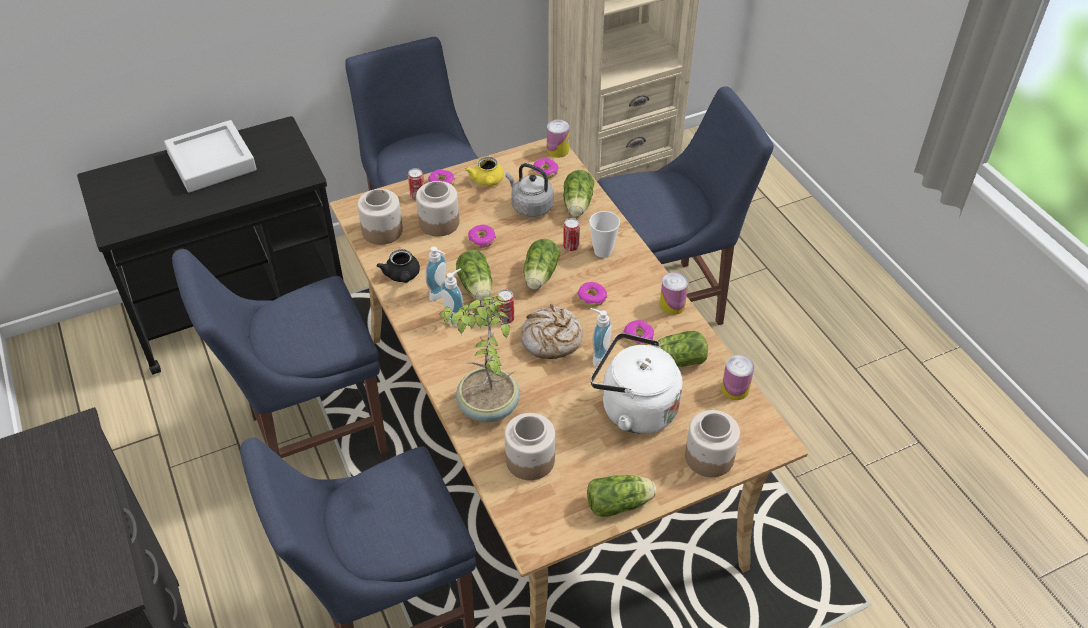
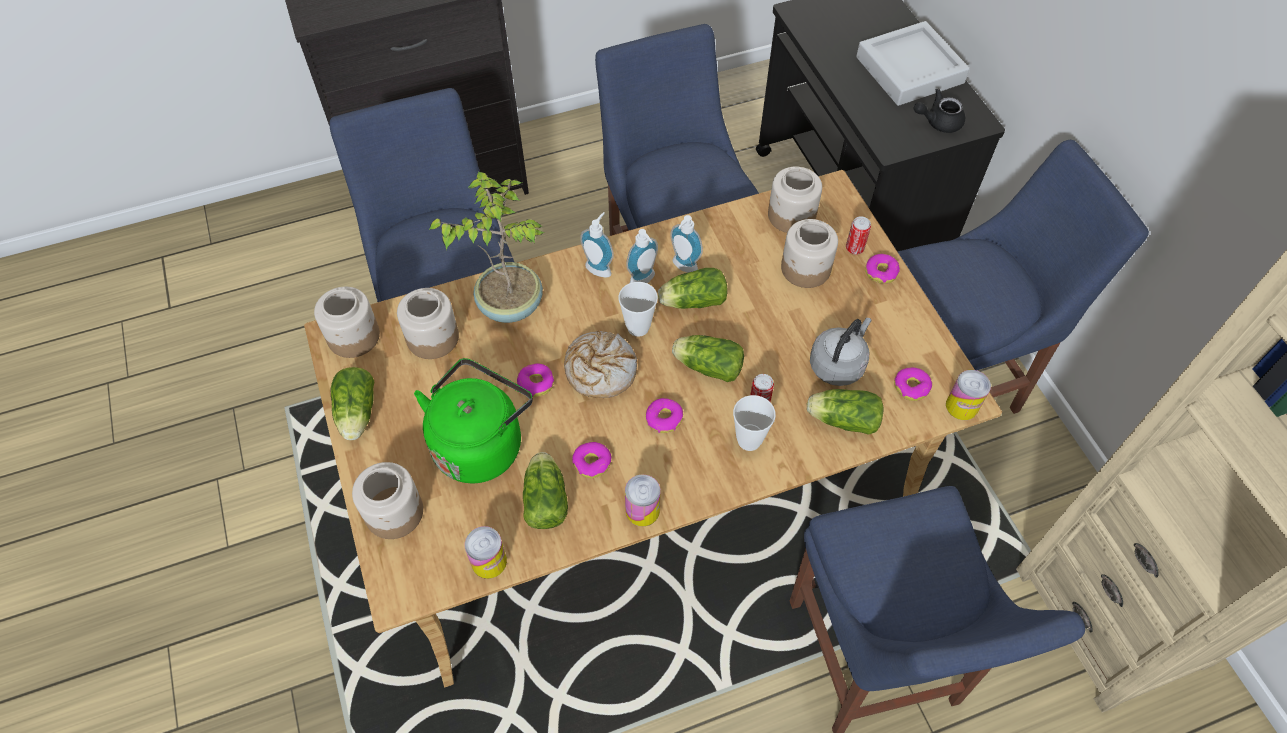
camera: 95 degrees right, 10 degrees up
(402, 276) = (714, 233): black teapot -> black teapot (938, 122)
(482, 240) = (774, 309): donut -> donut (536, 383)
(487, 182) = (886, 320): yellow teapot -> none
(506, 318) = (638, 327): can -> cup
(535, 525) = (353, 337): none -> jar
(597, 356) = (567, 415): soap dispenser -> soap dispenser (600, 267)
(634, 408) = (480, 443): white kettle -> green kettle

